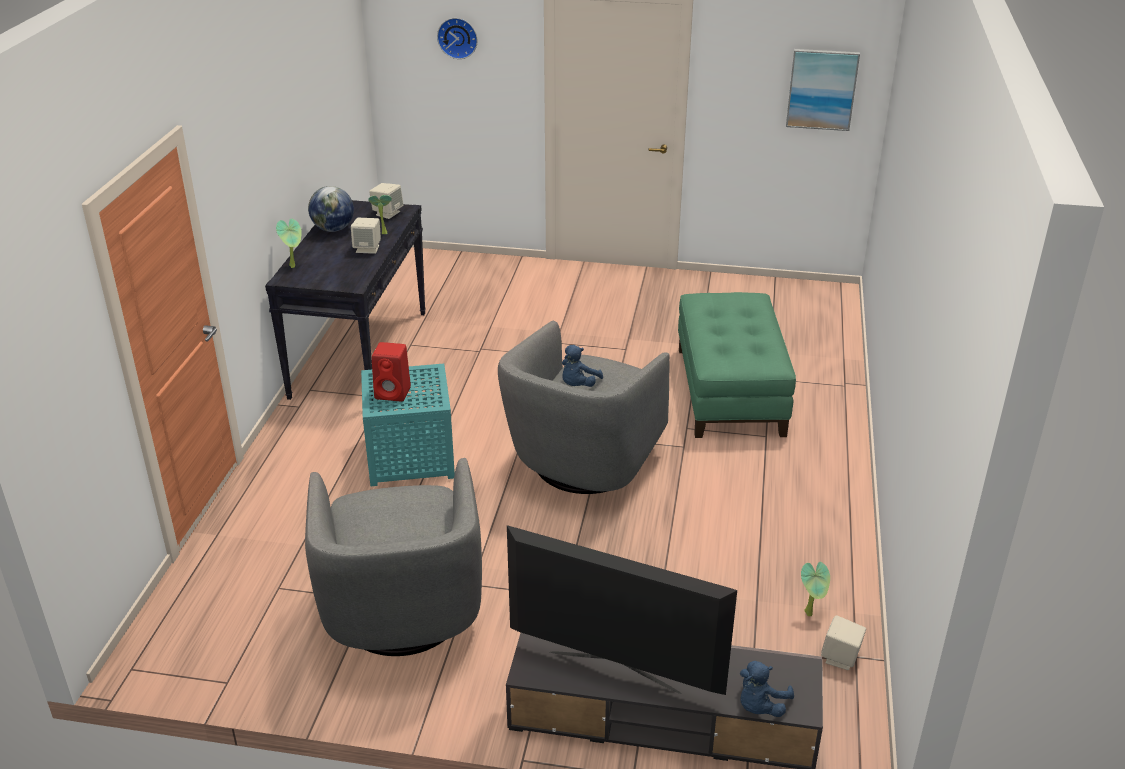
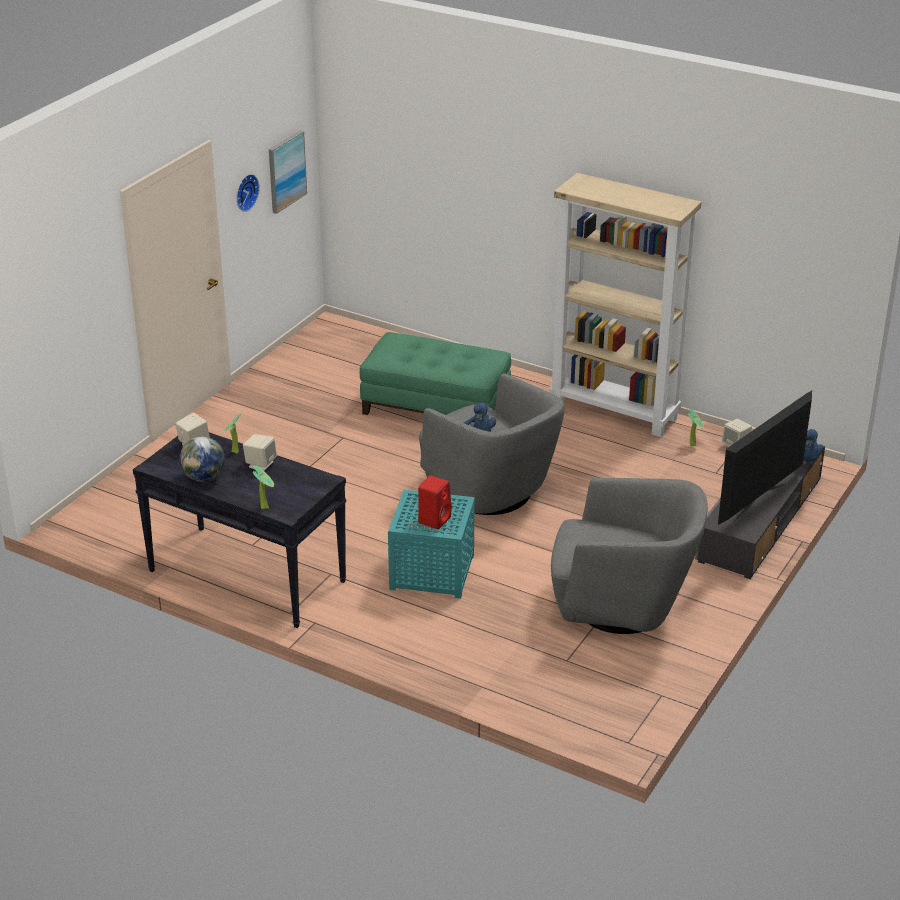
camera: 70 degrees left, 0 degrees up
(458, 37) = (69, 276): wall clock -> wall clock (245, 192)
(835, 525) = (615, 411): none -> beige bookcase

